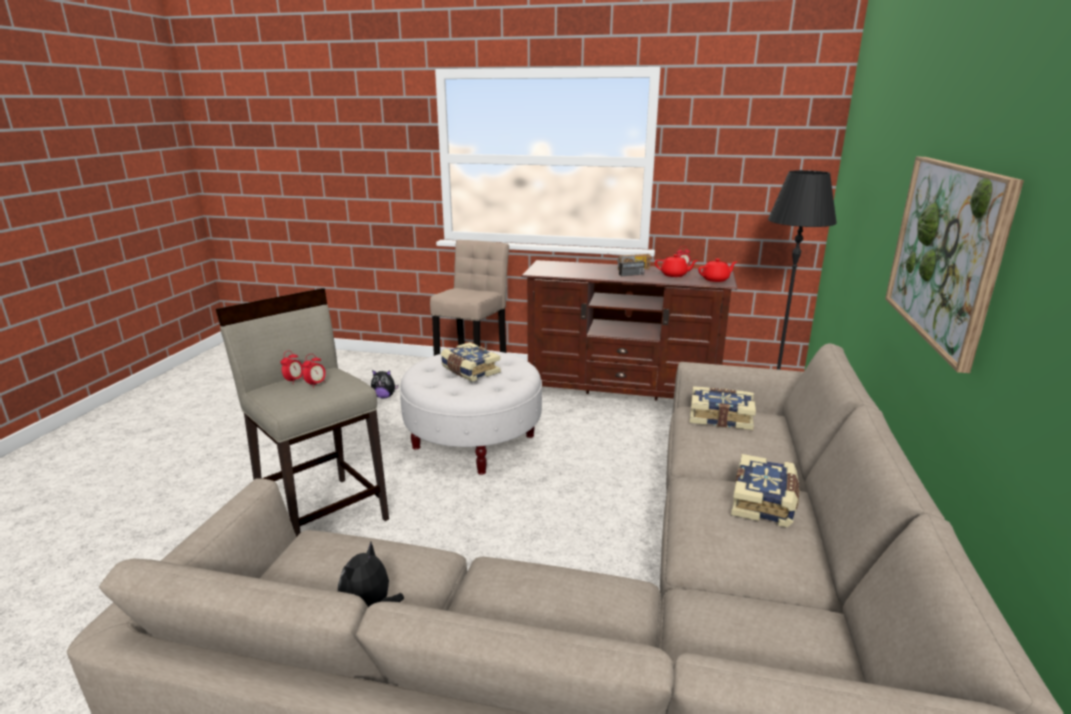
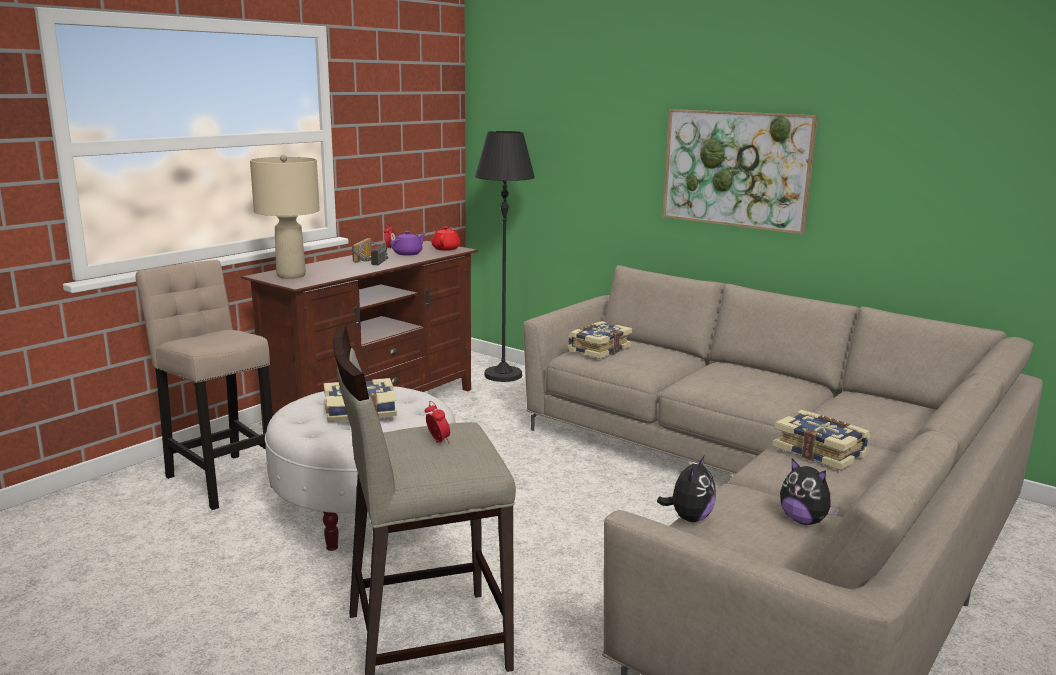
camera: 65 degrees left, 5 degrees down
(294, 381) = (408, 452): alarm clock -> none
(384, 396) = (142, 546): plush toy -> plush toy (689, 518)
(553, 267) = (291, 275): none -> beige table lamp
(674, 275) = (408, 253): red teapot -> purple teapot
(764, 502) = (730, 371): book -> book (820, 451)

